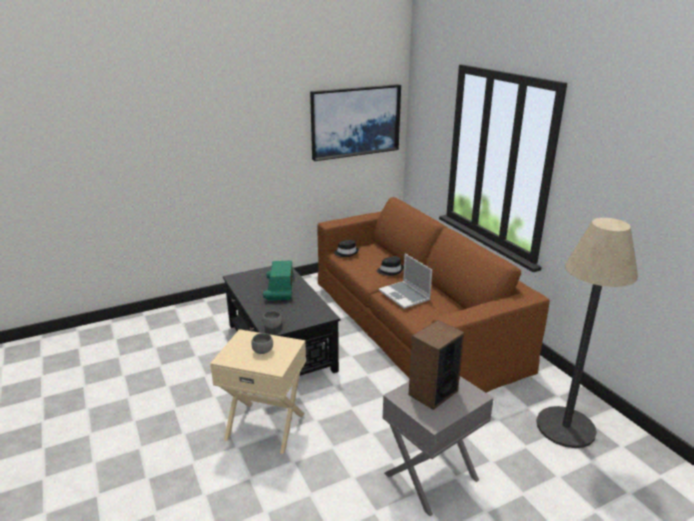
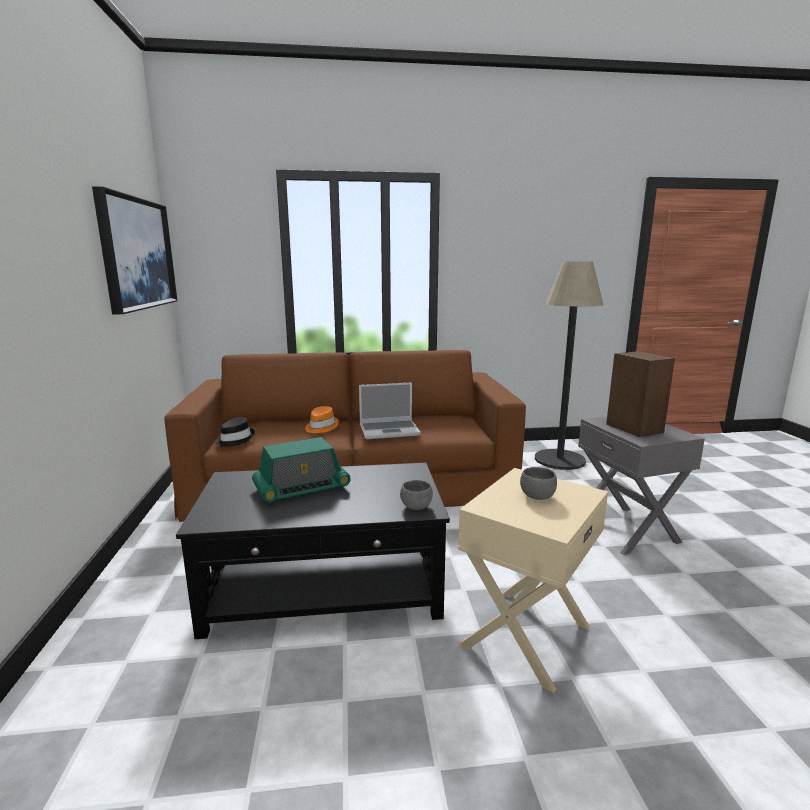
camera: 70 degrees left, 10 degrees down
(279, 289) = (302, 488): radio -> radio turned 45 degrees counterclockwise
(390, 270) = (321, 427): black hat -> orange hat

